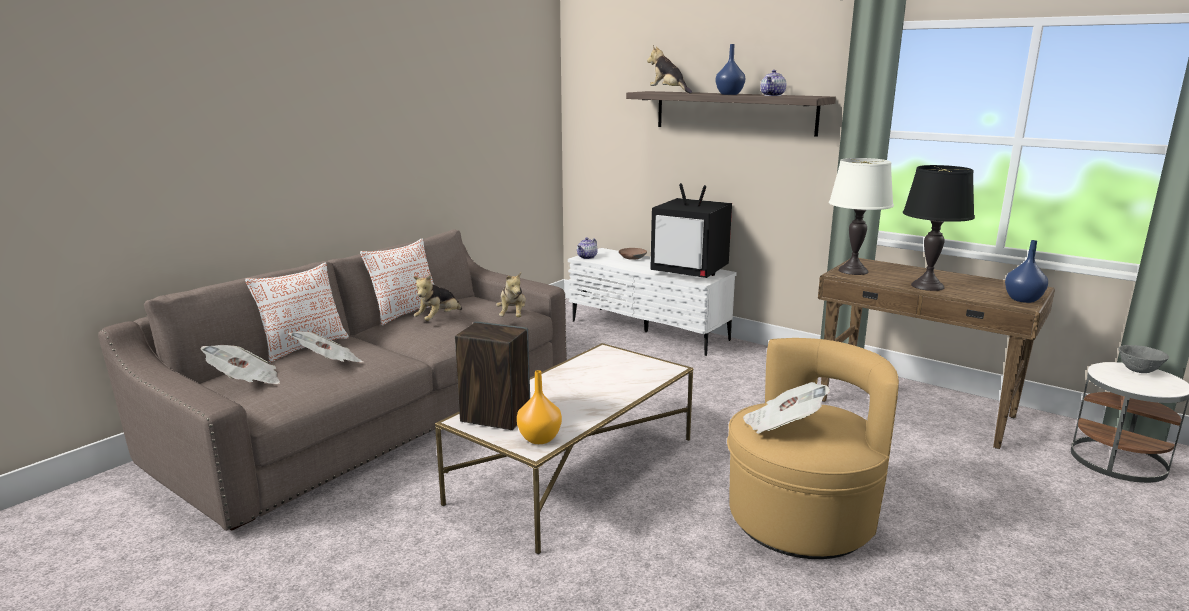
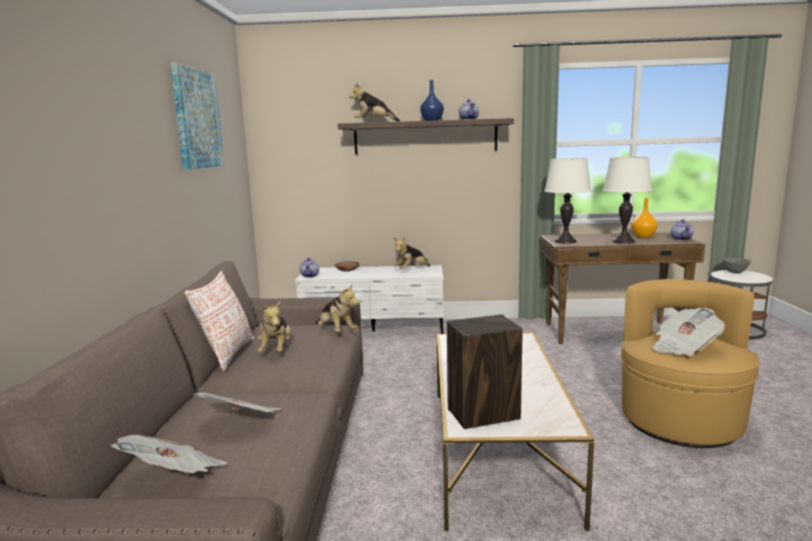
camera: 35 degrees left, 5 degrees down
(304, 347) = (171, 418): white pillow -> none
(466, 88) = (197, 119): none -> picture
(539, 438) = (551, 417): orange vase -> orange vase (643, 236)
(691, 271) = (411, 270): television -> plush toy
(927, 286) = (623, 241): black table lamp -> white table lamp
(1023, 299) = (681, 239): blue vase -> teapot

